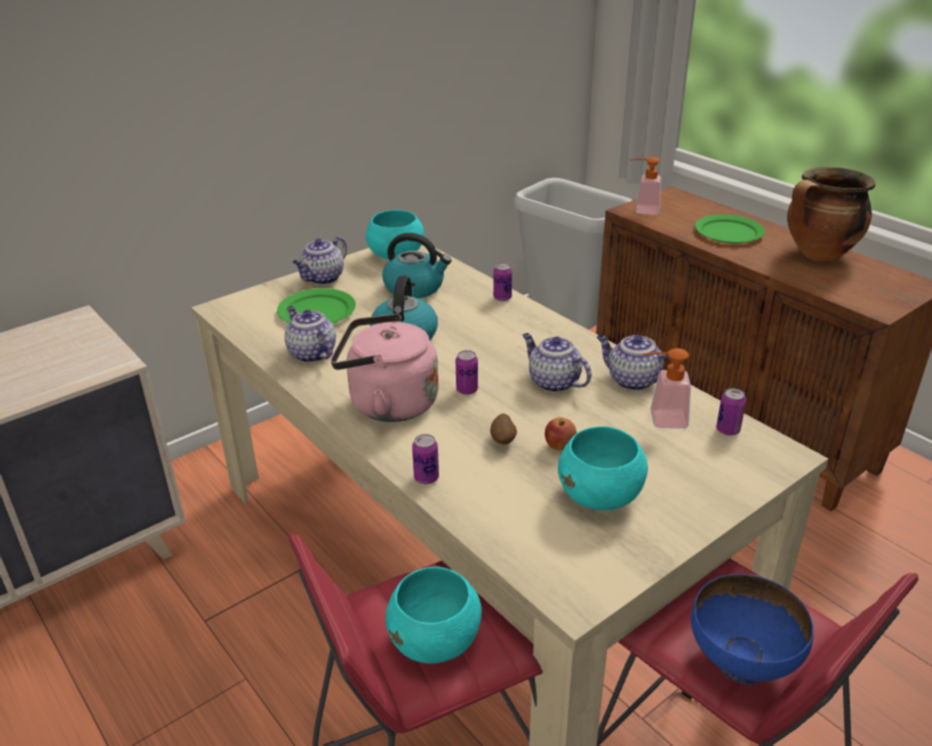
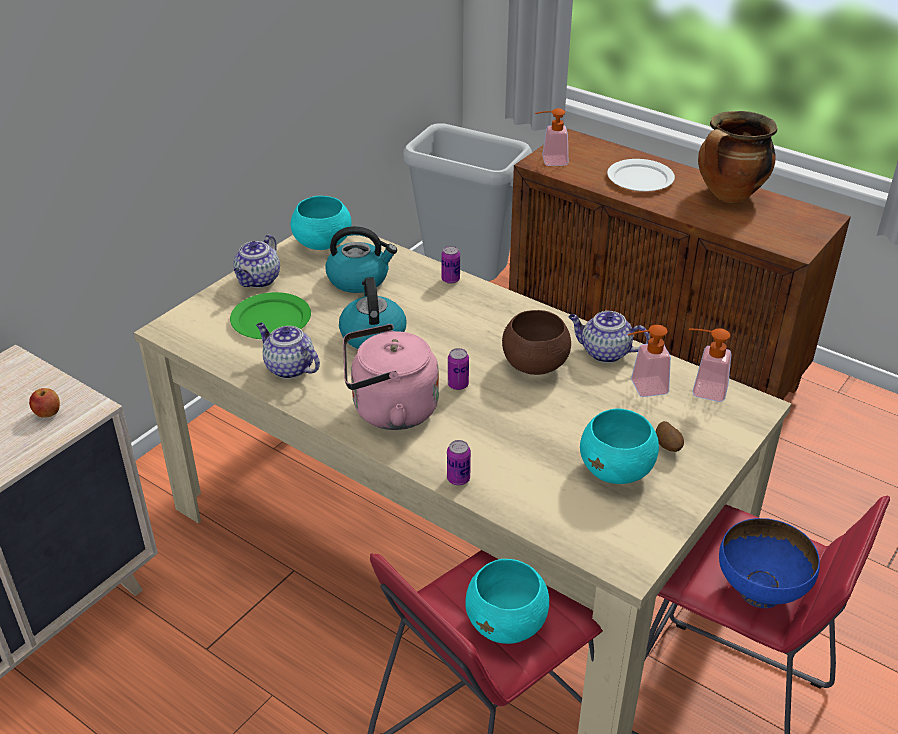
camera: 15 degrees left, 5 degrees up
(503, 440) = (512, 431): potato -> potato (668, 447)
(553, 382) = (534, 365): teapot -> brown bowl
(559, 447) = (564, 429): apple -> apple (47, 414)
(727, 430) = (702, 389): can -> soap dispenser
(729, 232) = (640, 178): green plate -> white plate

